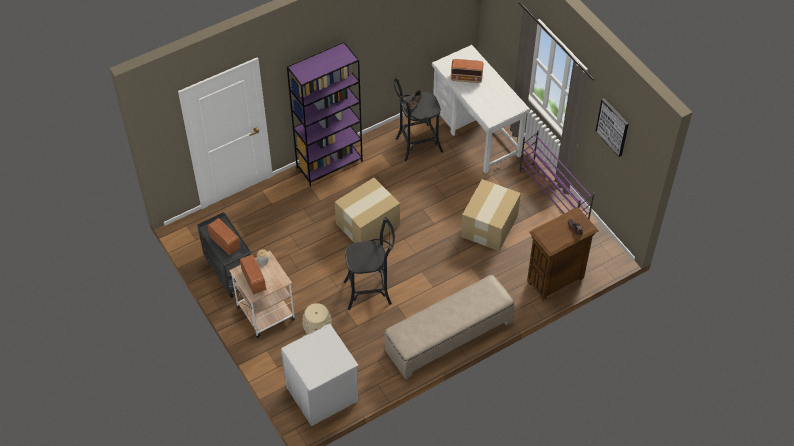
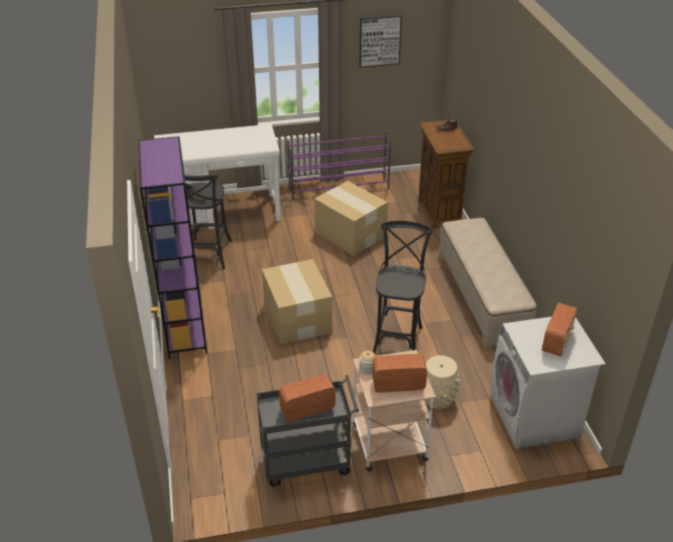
camera: 70 degrees left, 15 degrees down
(466, 78) = (199, 147): radio -> radio (557, 341)

